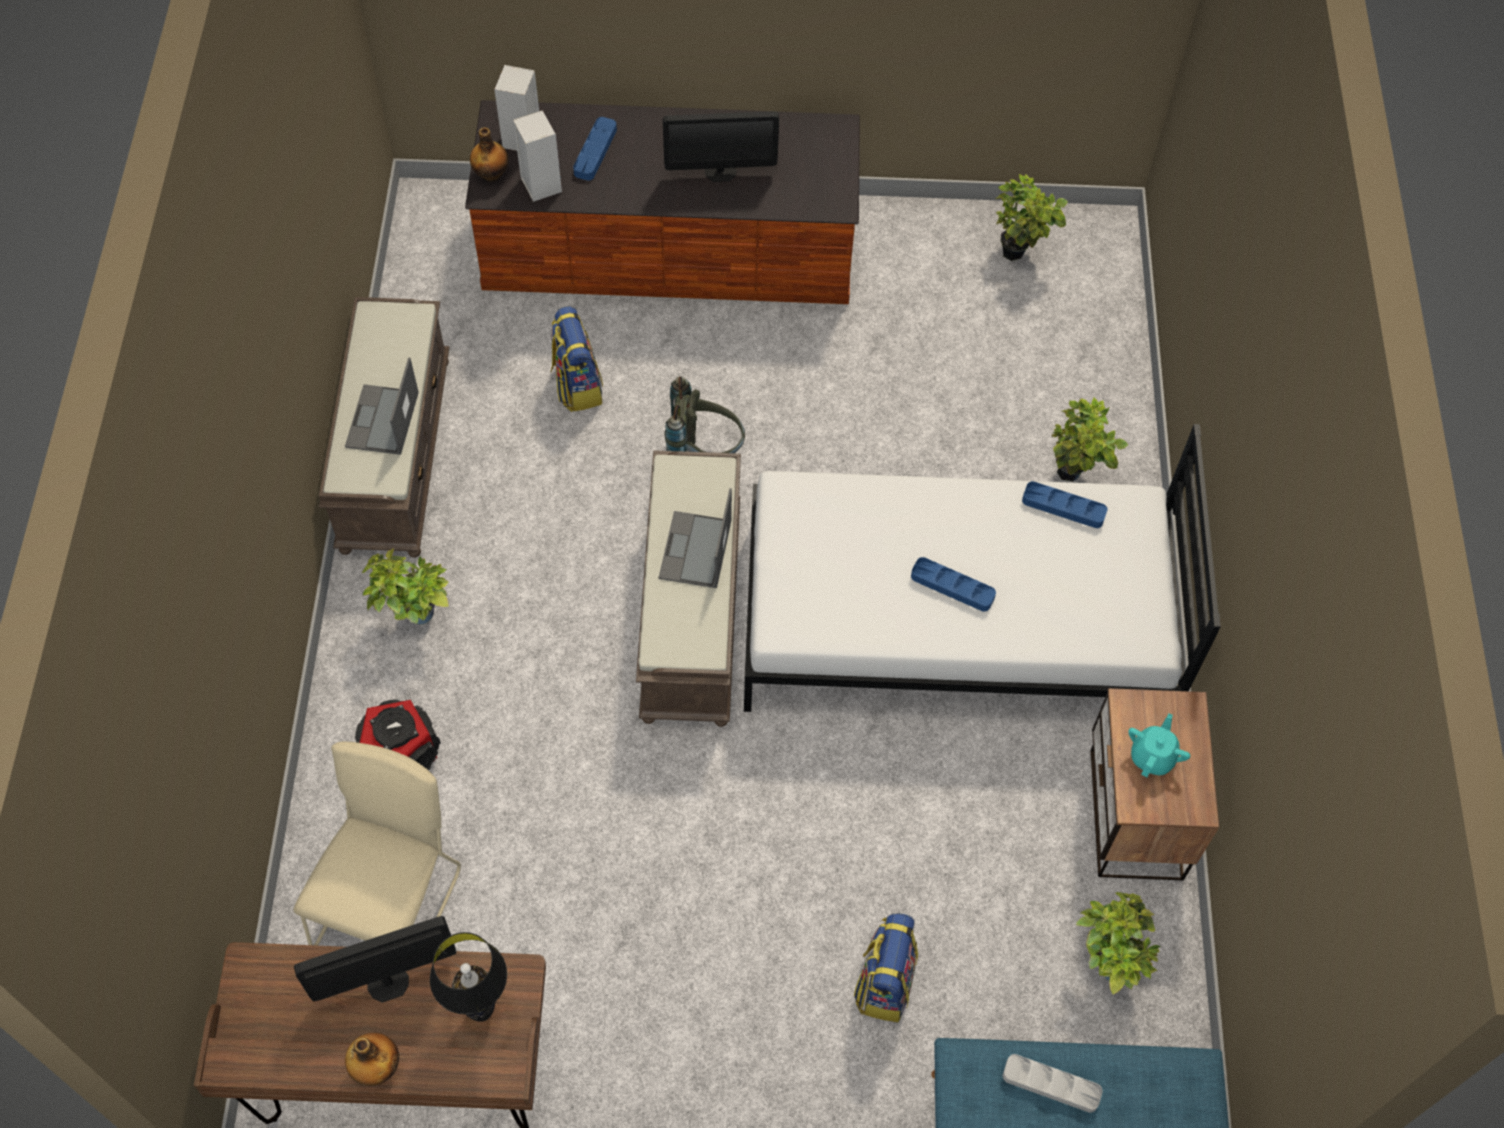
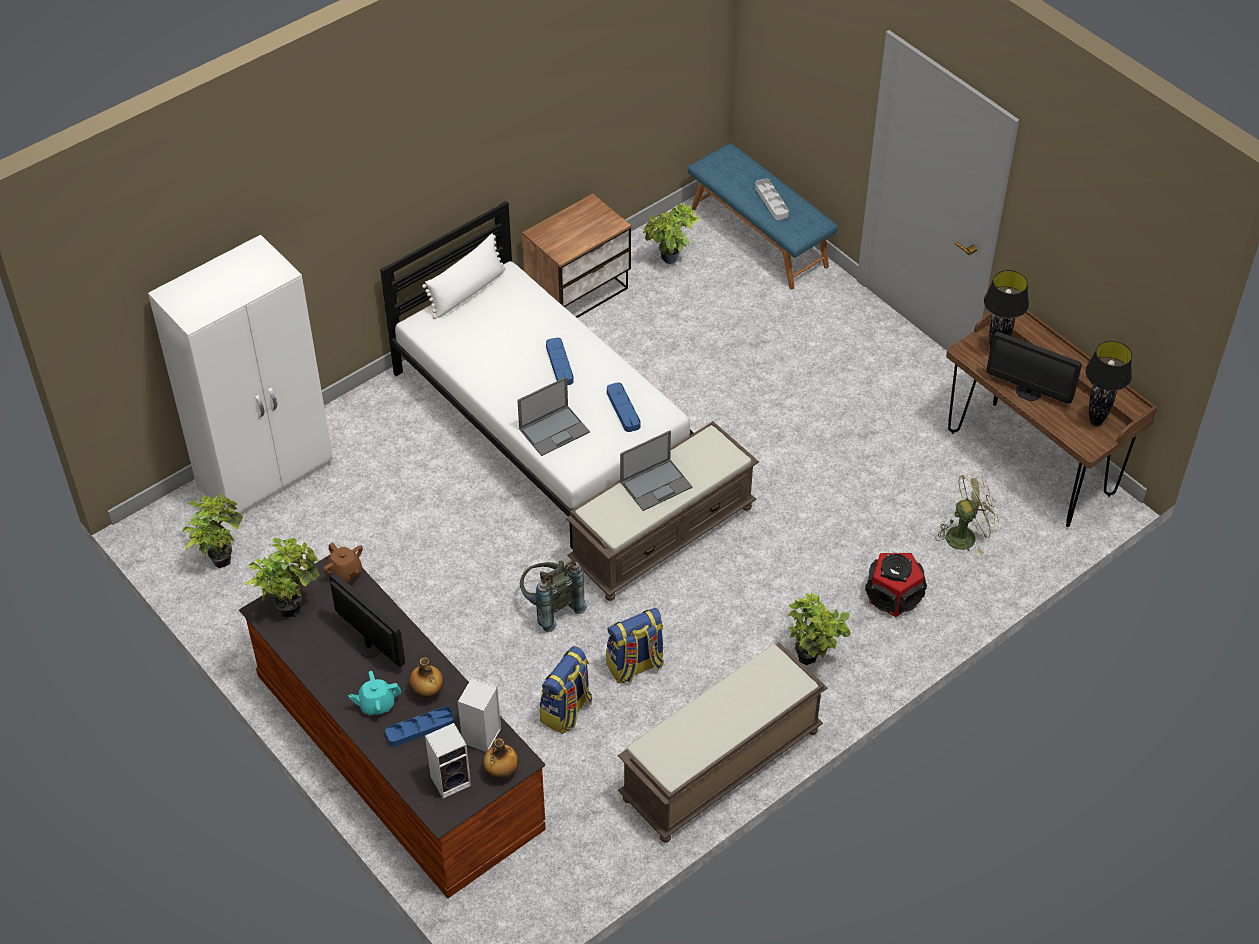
camera: 130 degrees left, 10 degrees down
(267, 1013) = (1096, 422): none -> black table lamp
(376, 1066) = (1066, 356): bottle -> bottle (427, 692)
(382, 421) = (740, 697): laptop -> laptop (555, 430)
(392, 902) = (966, 535): beige chair -> green fan
(823, 205) = (345, 572): none -> brown teapot
(884, 983) = (772, 329): backpack -> backpack (635, 666)
(1063, 507) = (456, 351): blue tray -> blue tray (623, 409)
(1074, 477) = (383, 430): potted plant -> potted plant (291, 605)
(1097, 347) = (267, 475): none -> white wardrobe
(1152, 756) = (581, 231): turquoise teapot -> turquoise teapot (376, 704)
(1156, 583) = (467, 292): none -> white pillow

